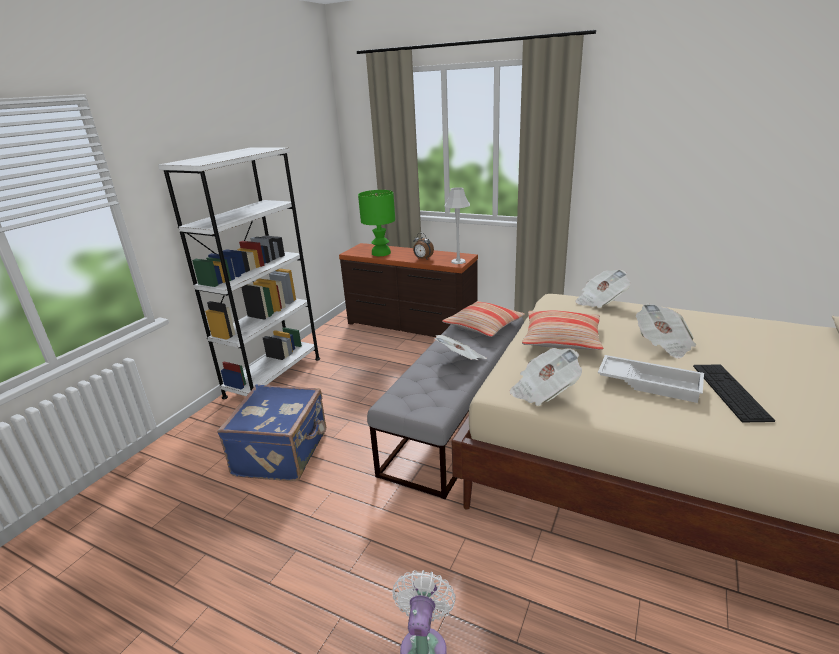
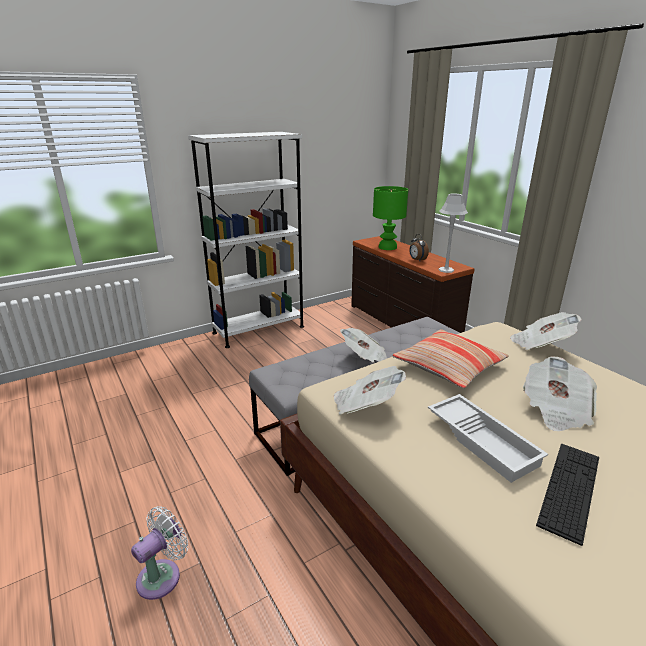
camera: 30 degrees right, 0 degrees up
(283, 453) = (212, 387): blue suitcase -> none
(483, 326) = (422, 336): pillow -> none

